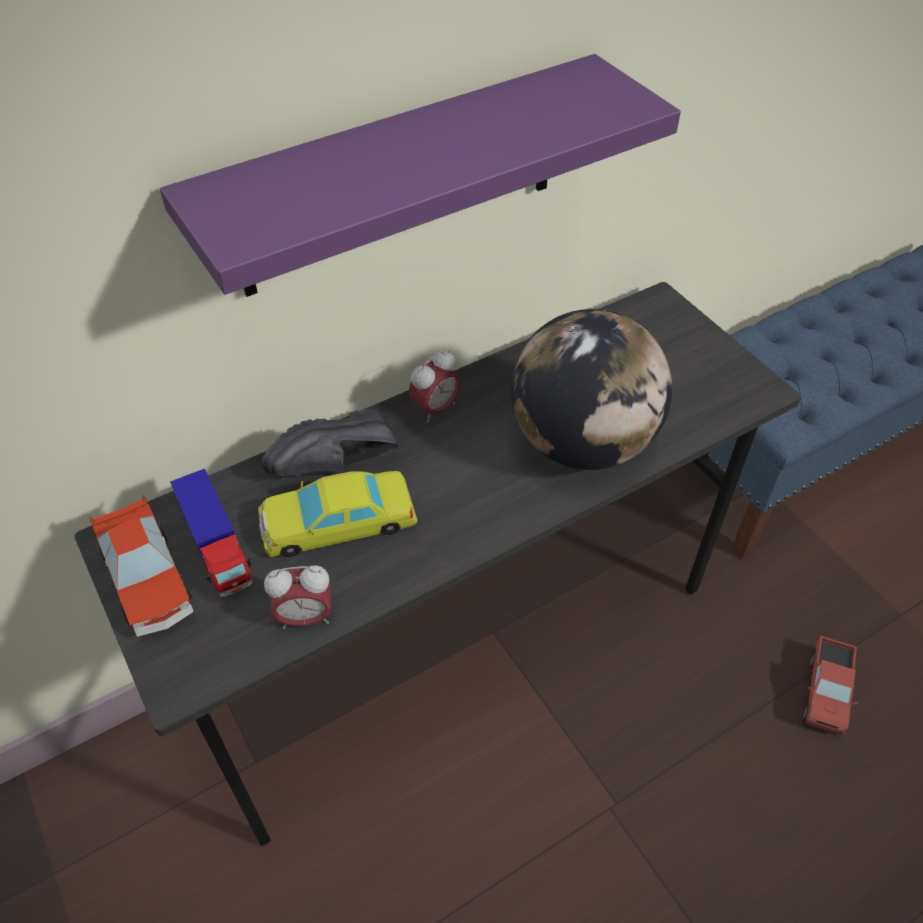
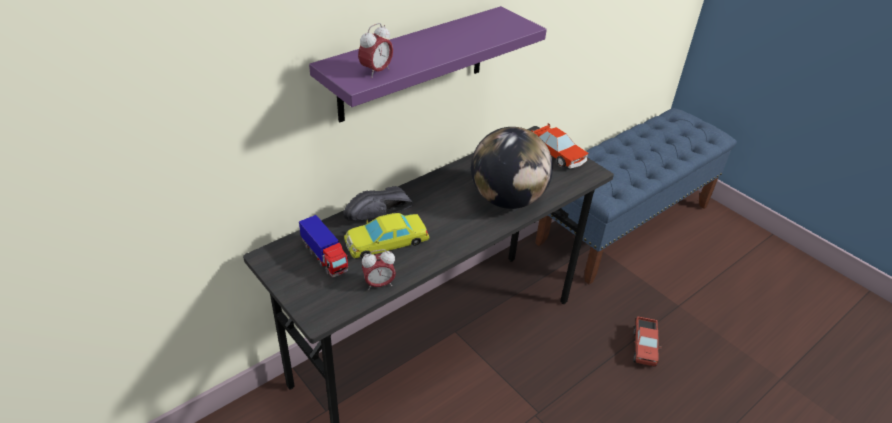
camera: 10 degrees left, 10 degrees down
(148, 580) = (290, 273): toy car -> toy car (557, 155)
(435, 409) = (427, 188): alarm clock -> alarm clock (376, 72)

